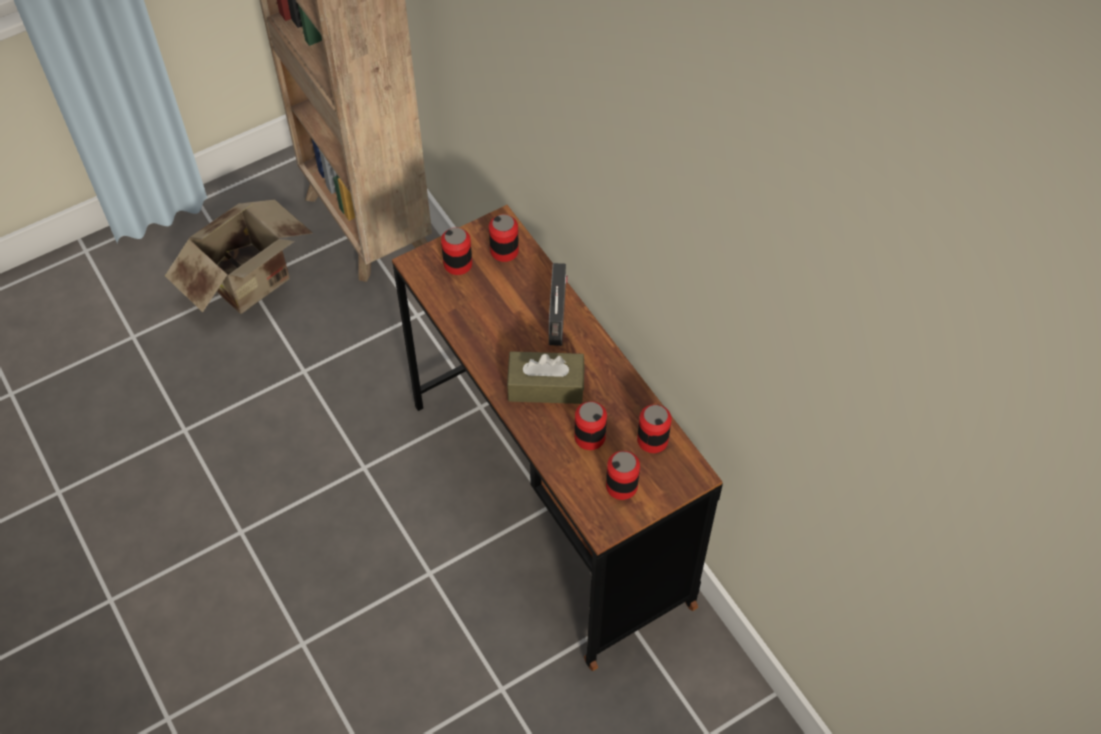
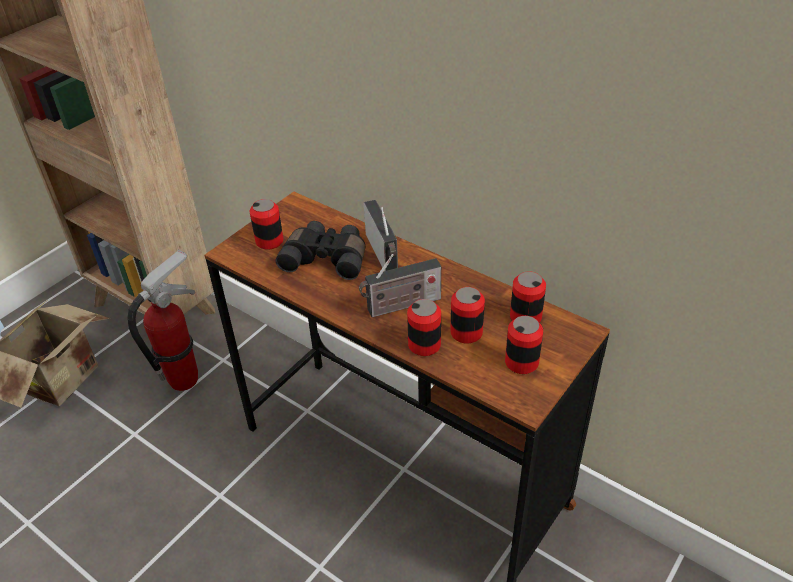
camera: 20 degrees left, 15 degrees down
(371, 325) = (185, 379): none -> fire extinguisher
(503, 305) = (327, 258): none -> black binoculars
(504, 251) = (308, 221): can -> can (424, 345)
(545, 386) = (401, 306): brown tissue box -> radio

